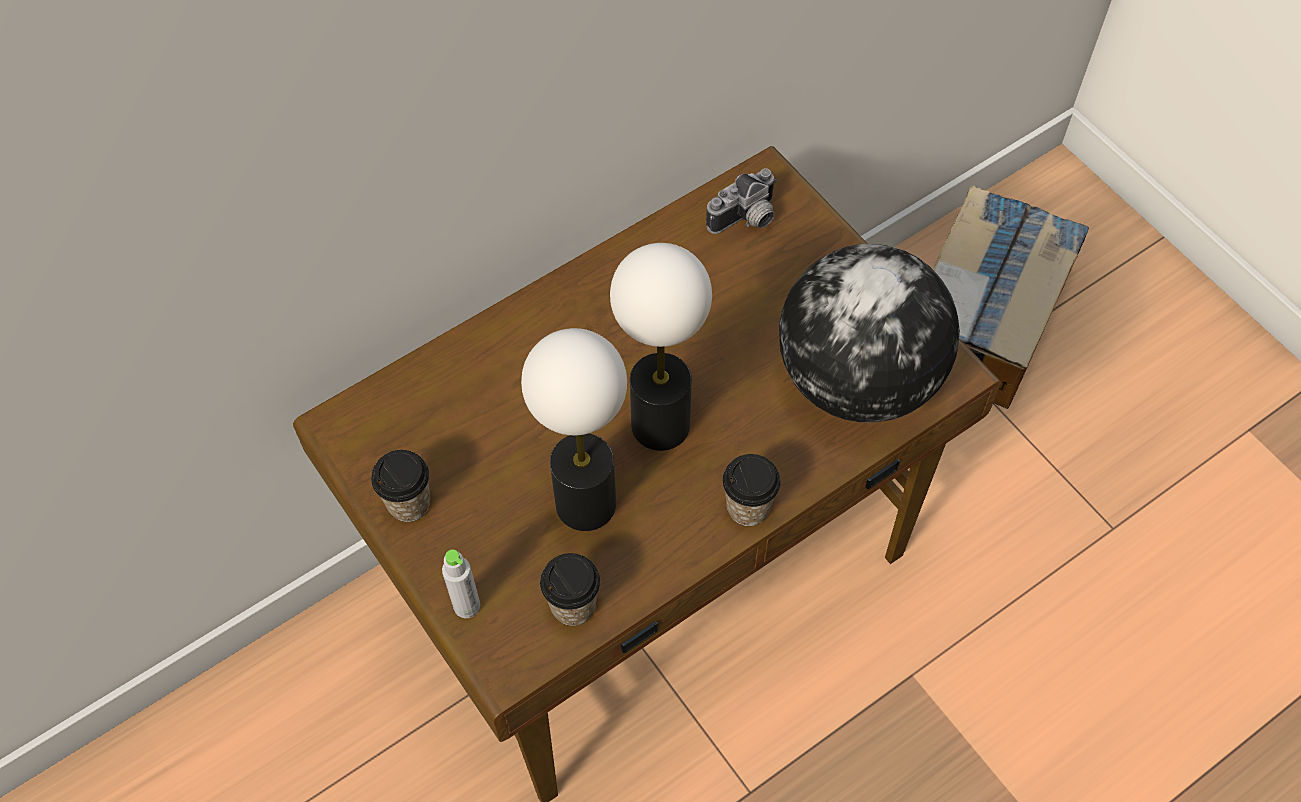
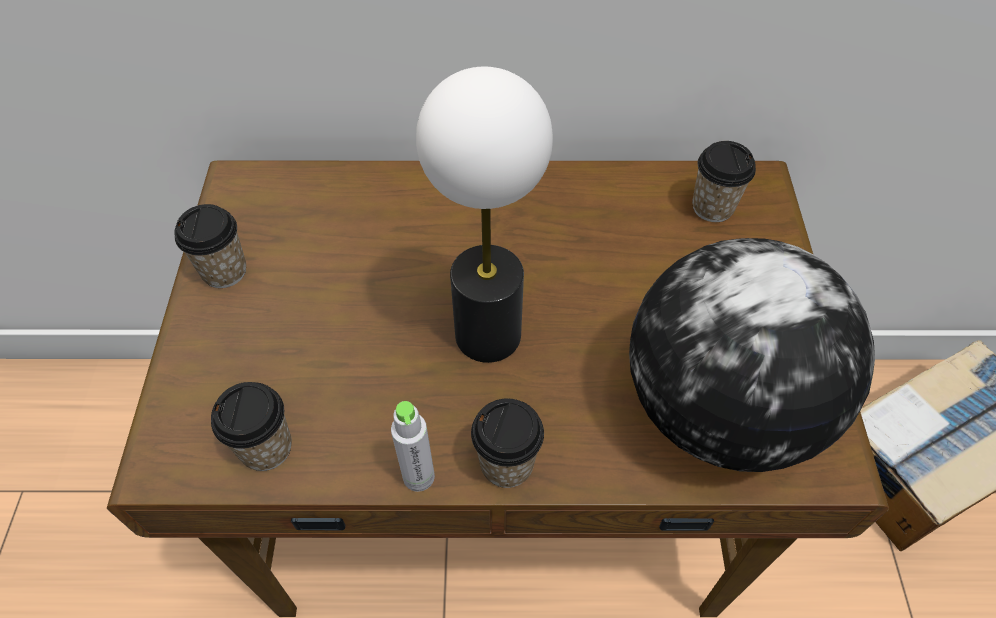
camera: 35 degrees right, 5 degrees down
(467, 606) = (182, 385): grey bottle -> grey bottle (418, 476)
(585, 504) = (360, 362): table lamp -> none
(746, 220) = (712, 207): camera -> cup

